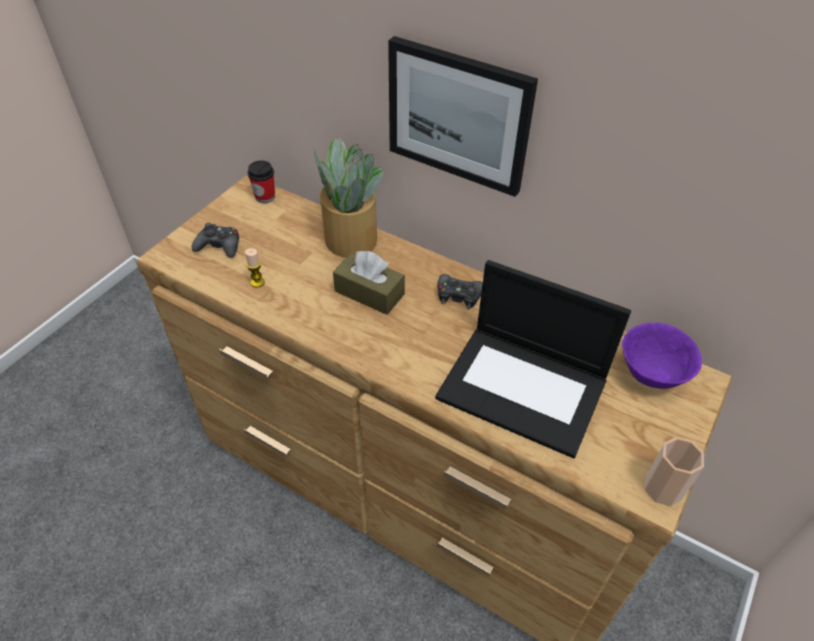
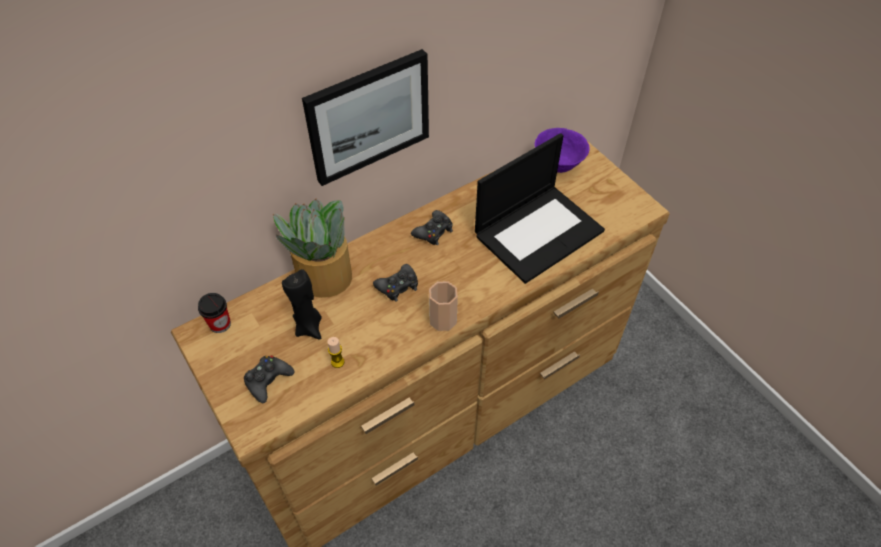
camera: 65 degrees left, 5 degrees up
(288, 250) = (309, 327): none -> black candle
(369, 293) = (398, 286): brown tissue box -> black game controller
(663, 488) = (640, 201): cup -> cup (443, 319)

